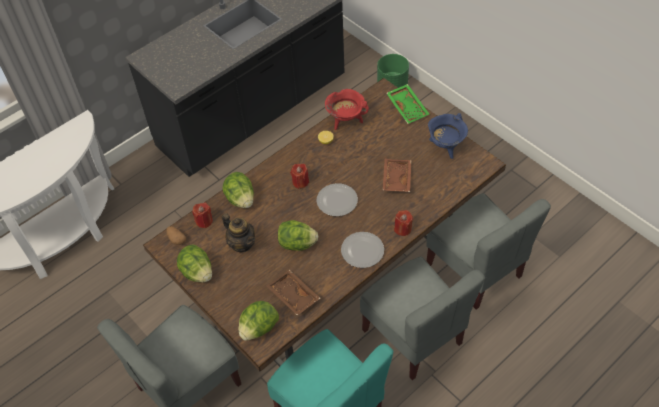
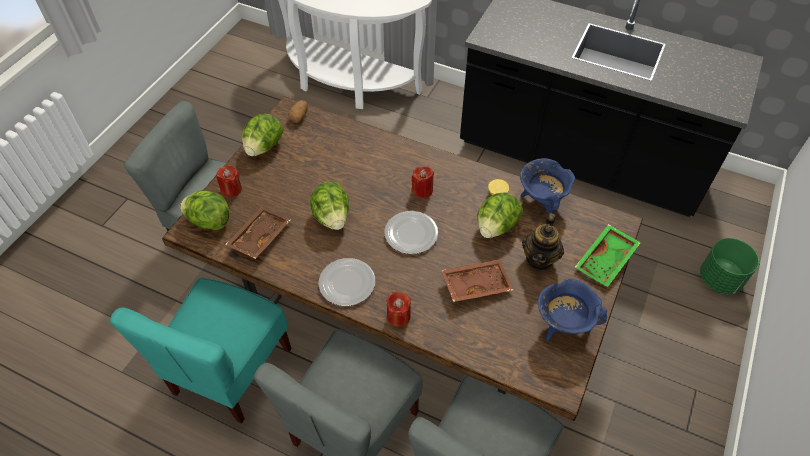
camera: 65 degrees right, 0 degrees up
(204, 221) = (331, 129): red candle -> red candle (231, 189)
(241, 199) = (373, 147): lettuce -> lettuce (496, 227)
(242, 243) = (313, 169): teapot -> teapot (540, 259)
(346, 121) = (541, 202): red cooking pot -> blue cooking pot

